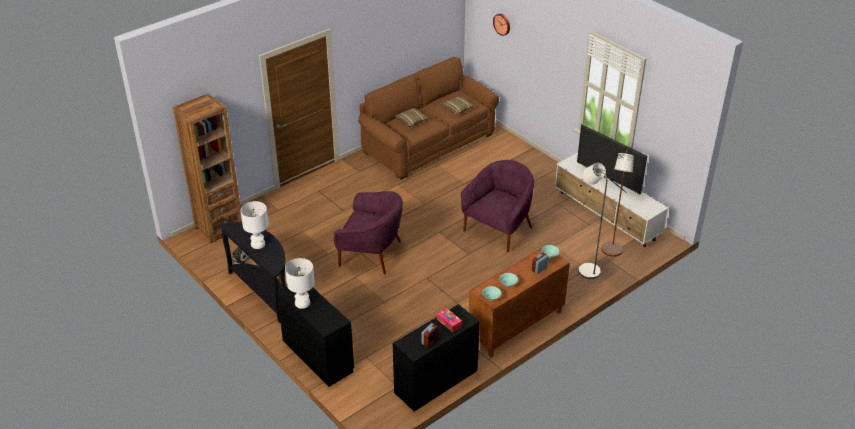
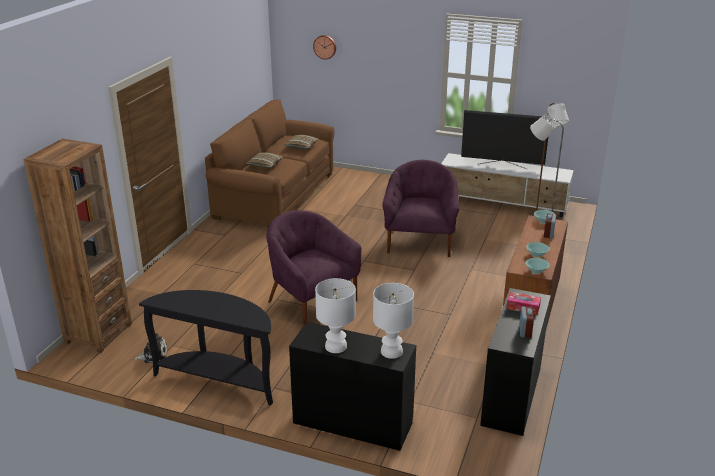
camera: 30 degrees left, 10 degrees down
(258, 244) = (213, 306): white table lamp -> white table lamp (392, 351)
(371, 253) = (311, 301): purple armchair -> purple armchair turned 120 degrees counterclockwise

